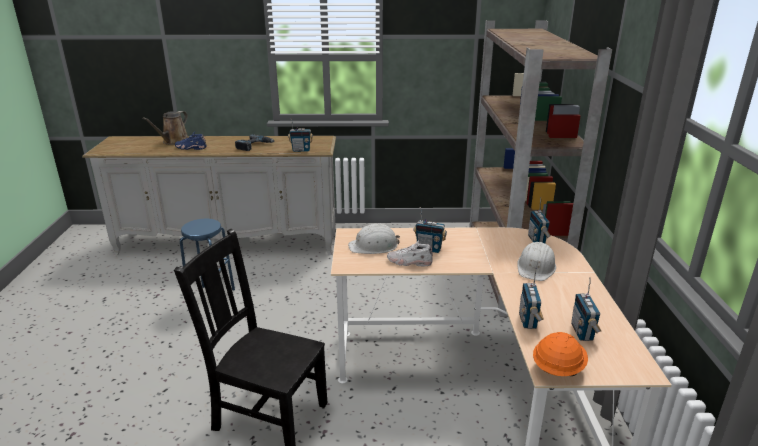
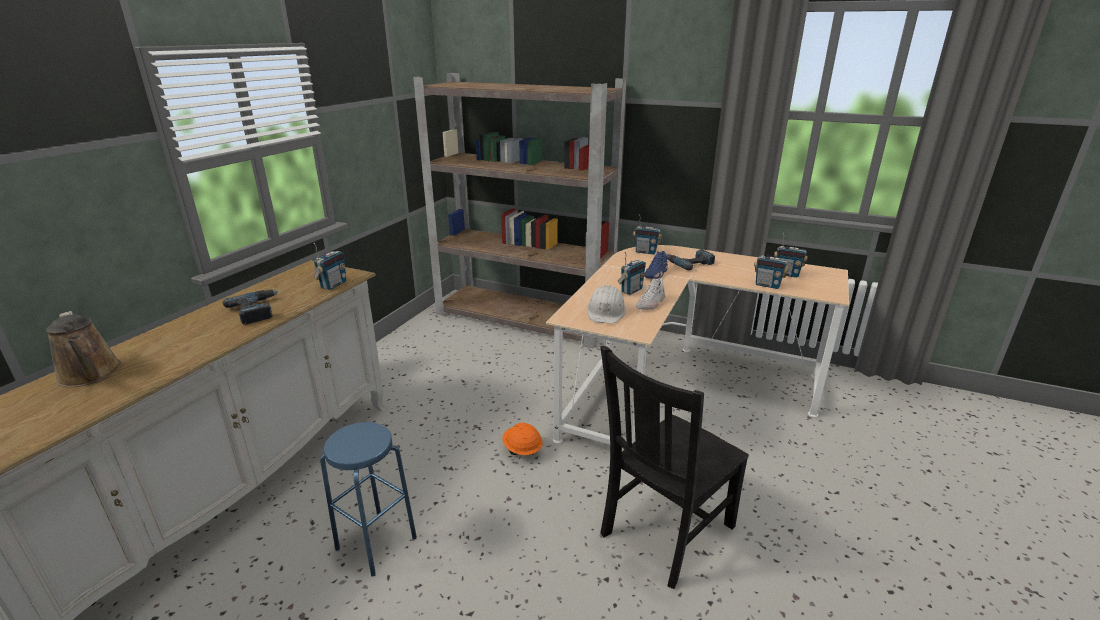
camera: 65 degrees left, 0 degrees up
(190, 148) = (163, 362): blue shoe -> blue shoe (656, 274)
(536, 267) = (689, 263): white hard hat -> power drill
(557, 368) = (829, 292): orange hard hat -> orange hard hat (522, 450)

